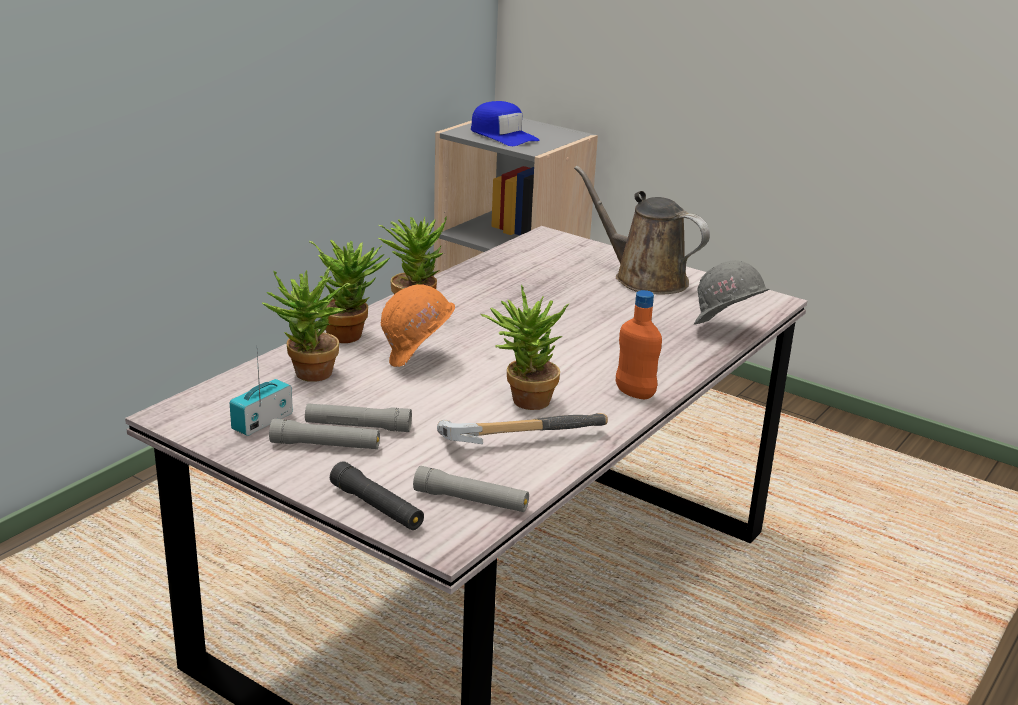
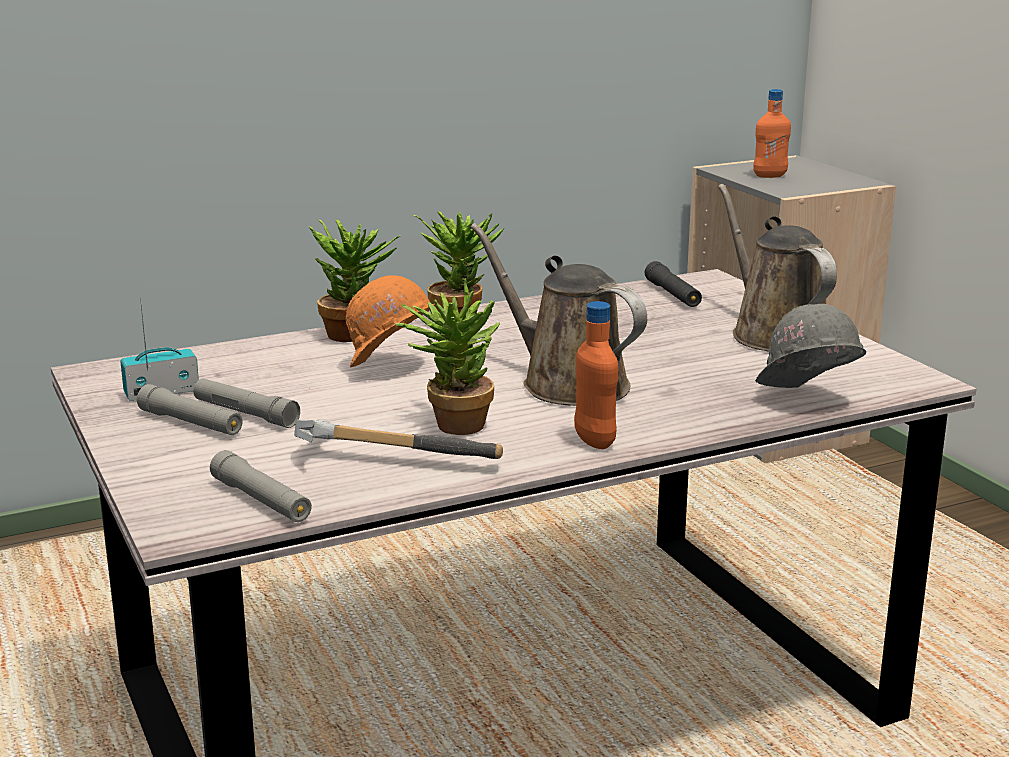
camera: 30 degrees right, 5 degrees down
(308, 376) = (261, 363): potted plant -> none
(377, 507) = (161, 485): black flashlight -> black flashlight (673, 294)
(503, 135) = (769, 176): blue cap -> orange bottle
(559, 348) = (566, 383): none -> brown watering can

